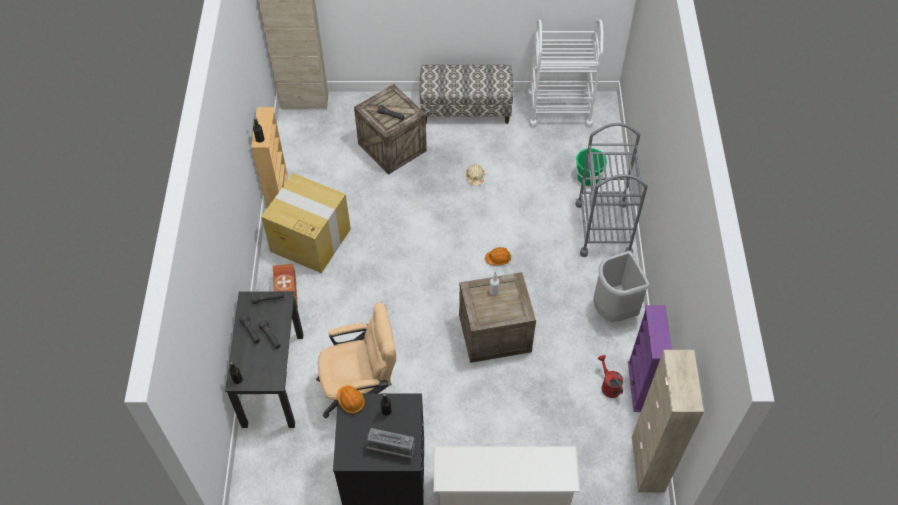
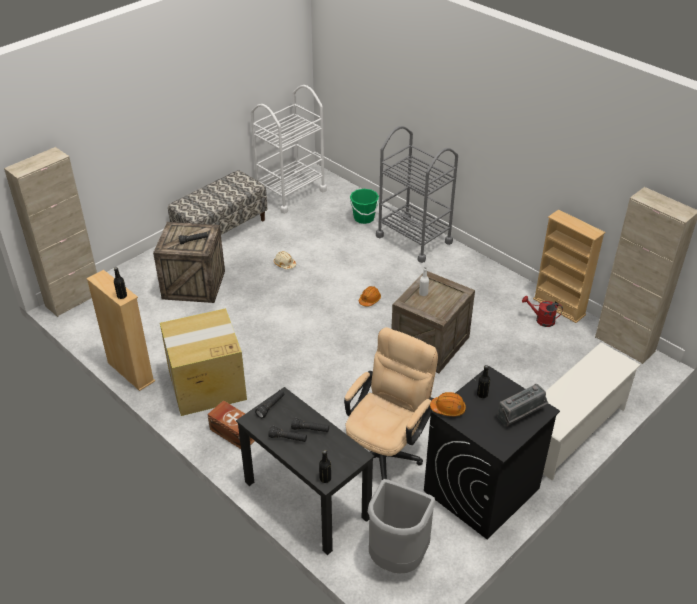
camera: 45 degrees left, 15 degrees down
(613, 310) = (484, 278): grey trash can -> grey trash can (396, 558)
(640, 386) = (559, 307): purple bookcase -> beige bookcase

